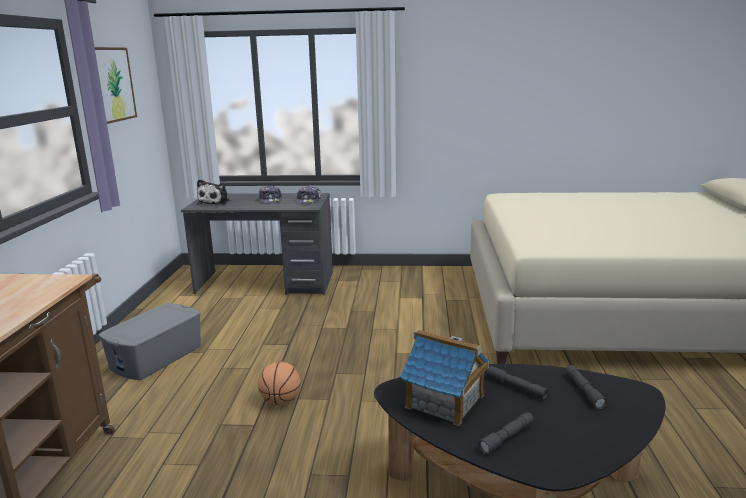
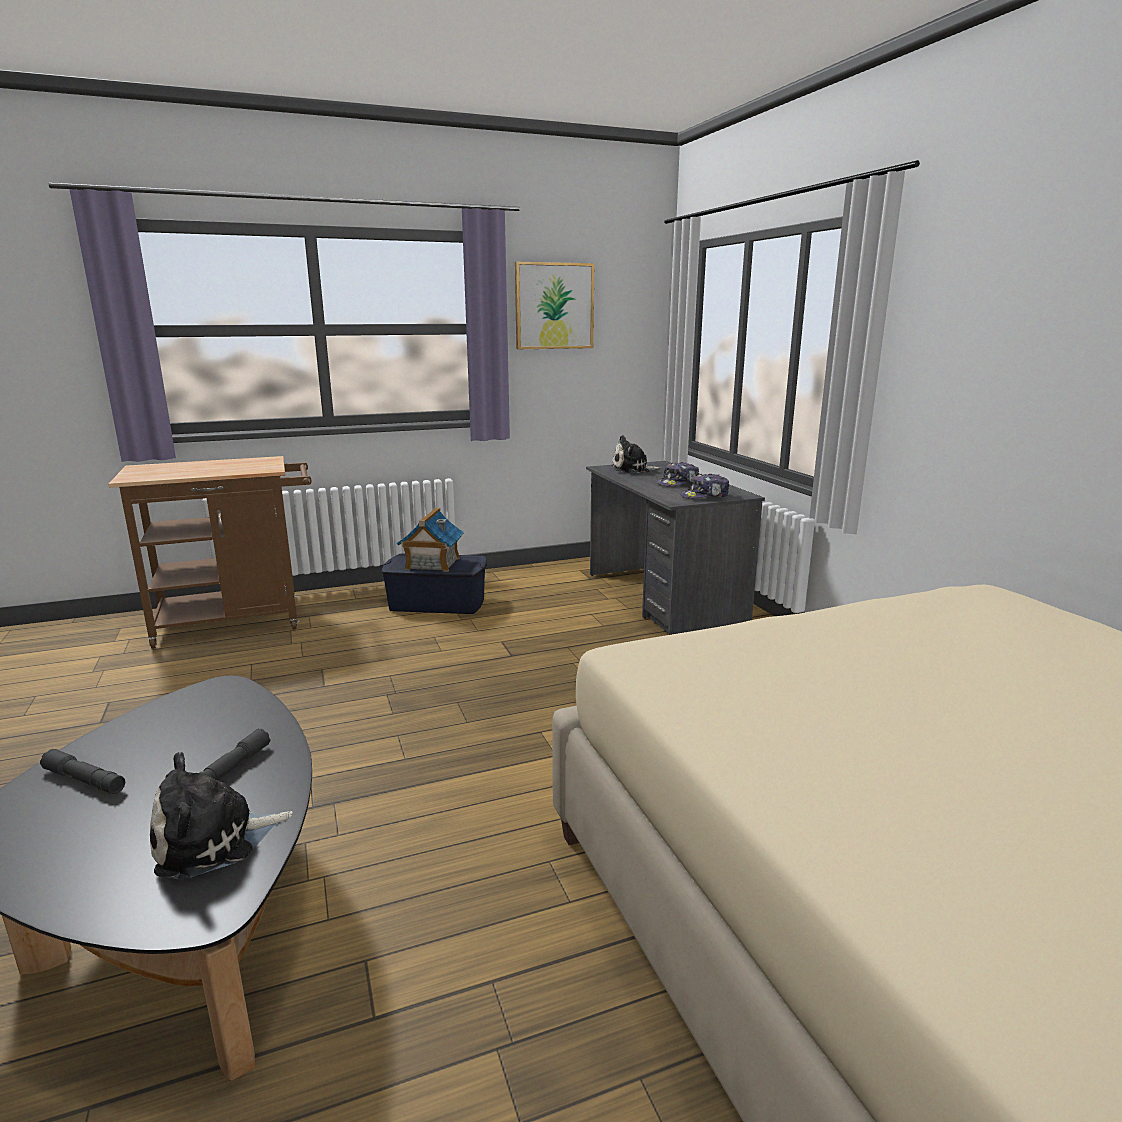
camera: 65 degrees right, 0 degrees up
(157, 357) = (437, 603): grey storage box -> blue storage box
(280, 401) = (376, 686): basketball -> none
(445, 401) = (190, 723): toy house -> toy house (432, 563)
(584, 391) = (214, 840): grey flashlight -> plush toy

